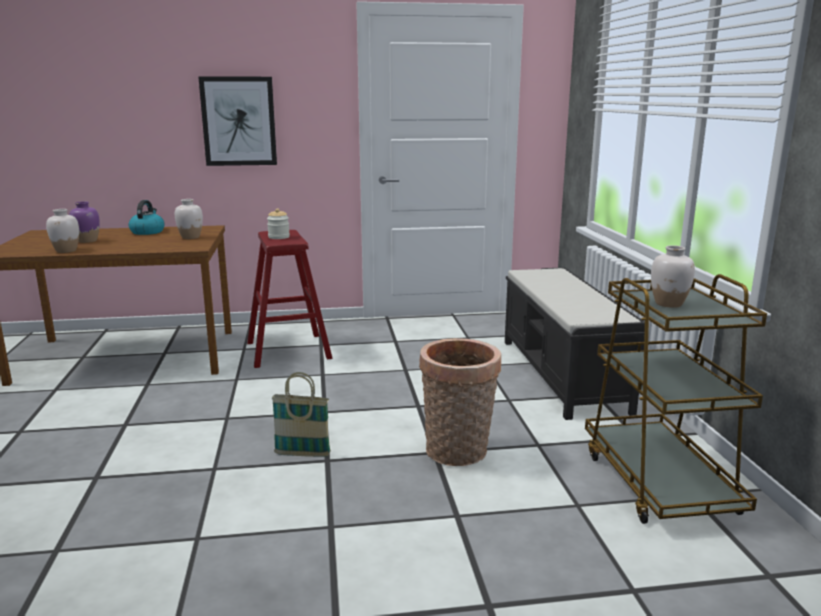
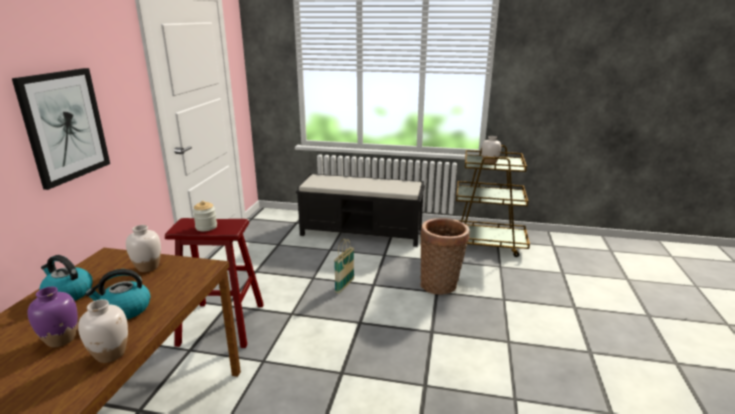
camera: 70 degrees left, 5 degrees up
(123, 244) = (125, 310): none -> kettle
(302, 454) = (419, 341): basket -> basket (344, 286)

